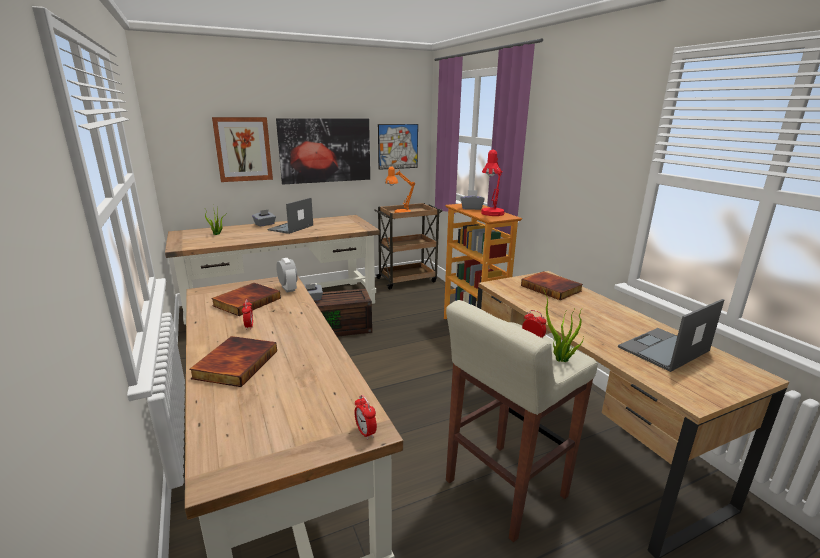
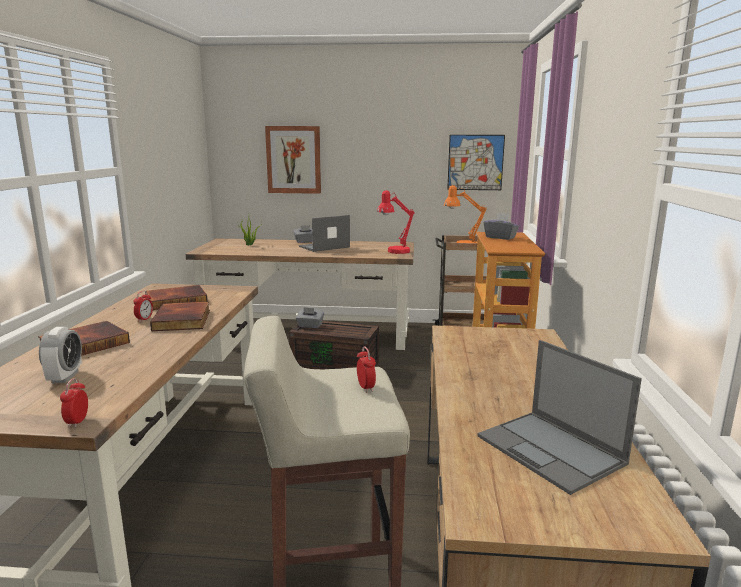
camera: 30 degrees right, 5 degrees down
(288, 289) = (227, 296): alarm clock -> alarm clock (65, 377)
(325, 150) = (382, 164): picture -> none
(491, 214) = (510, 245): red table lamp -> red table lamp (394, 252)
(552, 288) = (519, 348): book -> book (183, 320)
(560, 359) = (356, 414): potted plant -> none
(663, 349) = (551, 450): laptop -> laptop turned 120 degrees counterclockwise

